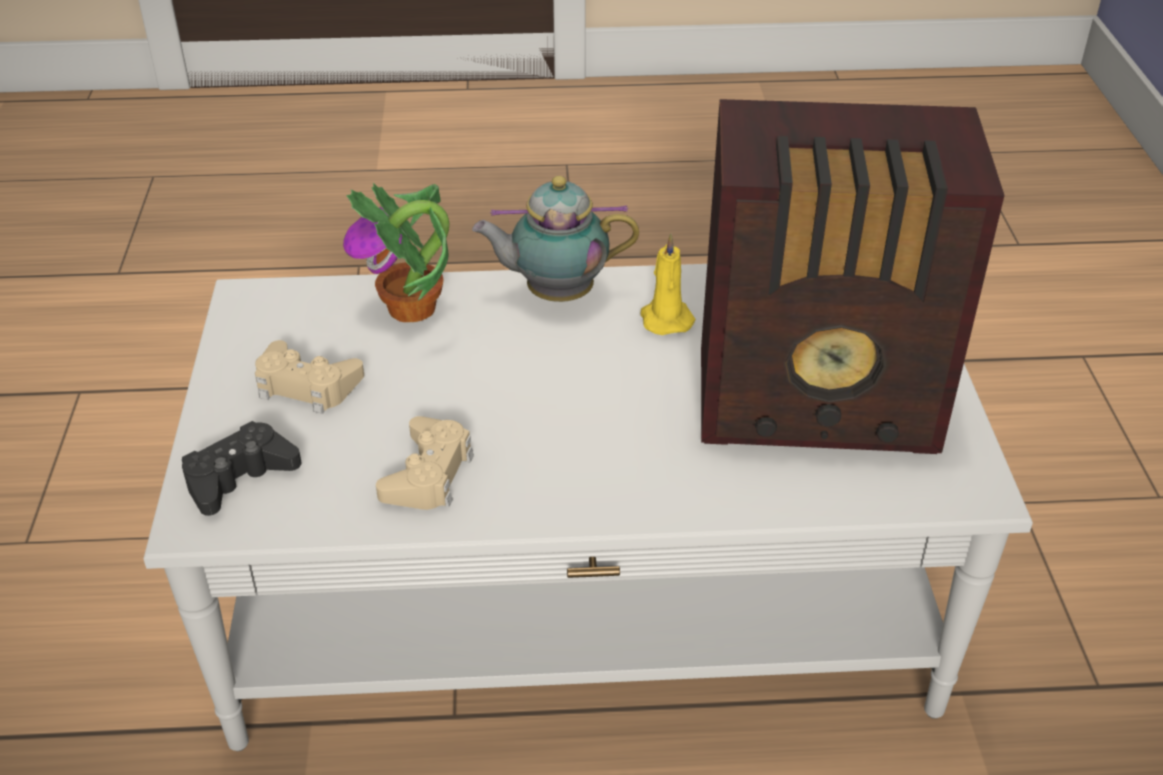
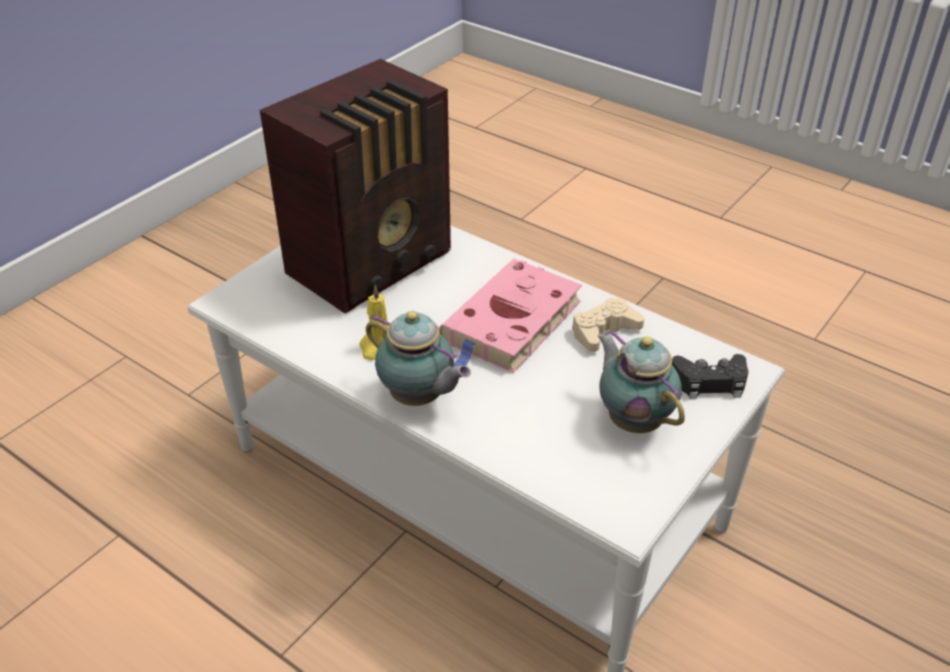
camera: 140 degrees left, 0 degrees up
(306, 385) = (633, 419): beige game controller -> teapot
(413, 309) = (519, 439): potted plant -> none
(555, 419) = (510, 324): none -> pink book
(821, 405) = (374, 263): radio -> radio turned 90 degrees clockwise

